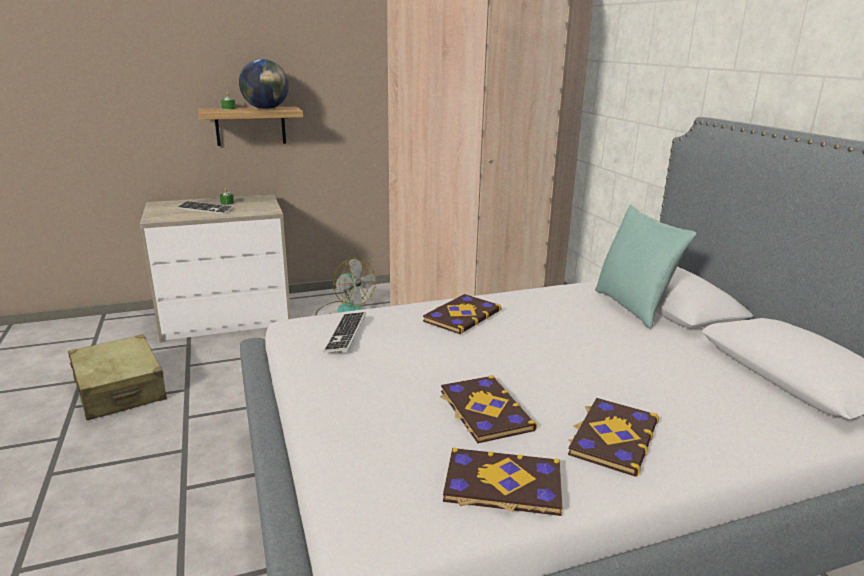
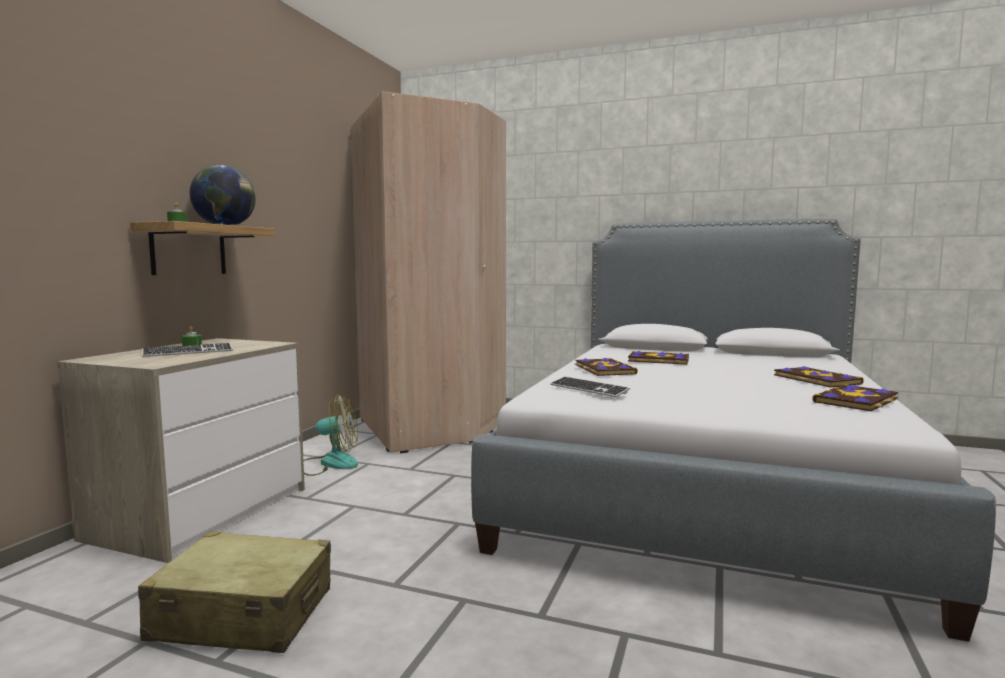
camera: 50 degrees left, 15 degrees down
(484, 411) = (758, 389): book -> book (658, 360)
(633, 307) = (649, 351): turquoise pillow -> none

